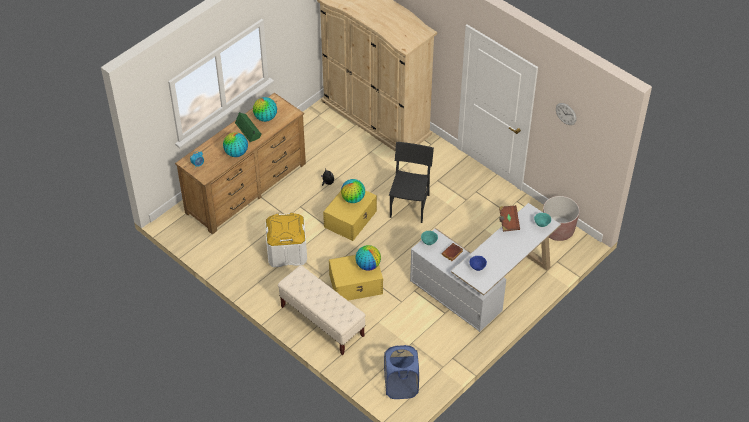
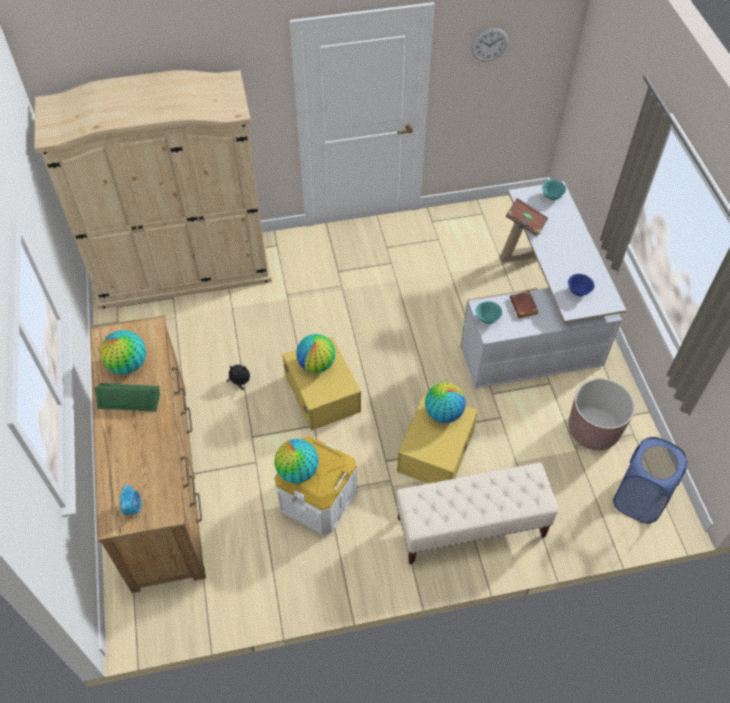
camera: 55 degrees left, 5 degrees up
(236, 153) = (160, 441): globe -> globe (297, 471)
(409, 206) = (354, 320): black chair -> none
(558, 230) = (502, 212): brown planter -> brown planter (593, 430)

